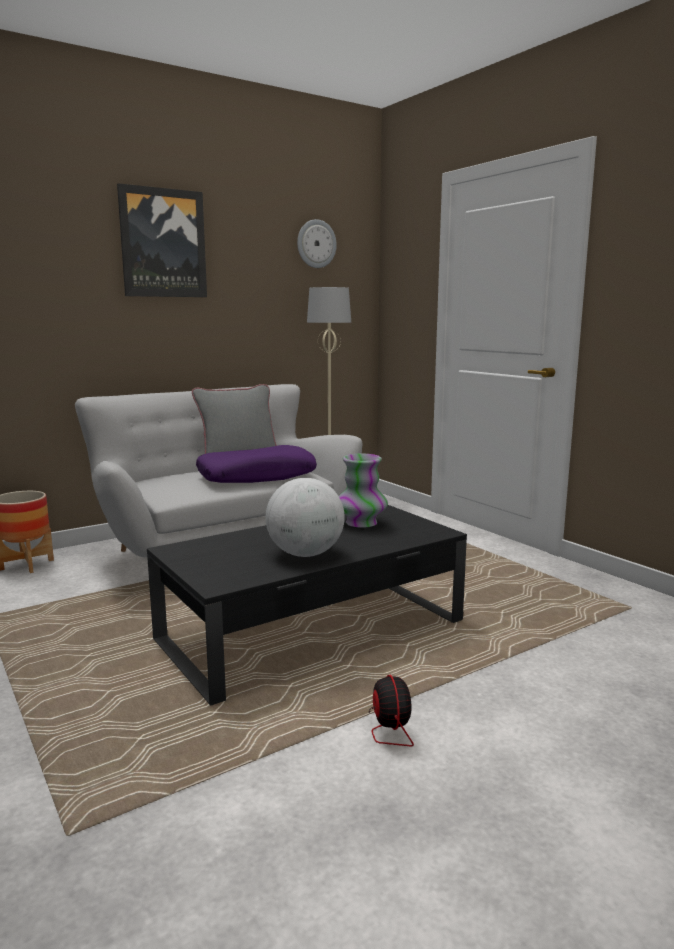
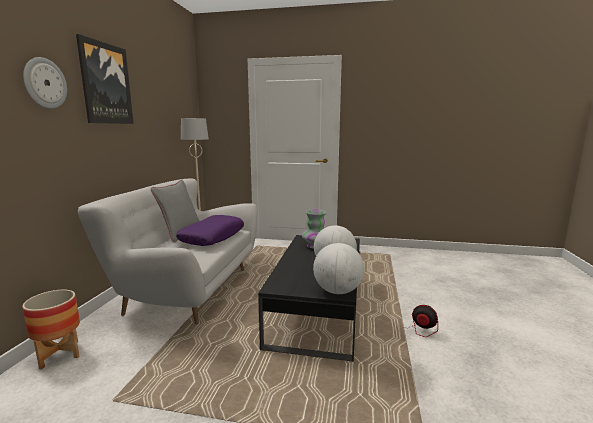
camera: 45 degrees left, 0 degrees up
(219, 580) = (338, 291): none -> globe
(316, 244) = (176, 90): wall clock -> wall clock (45, 83)

